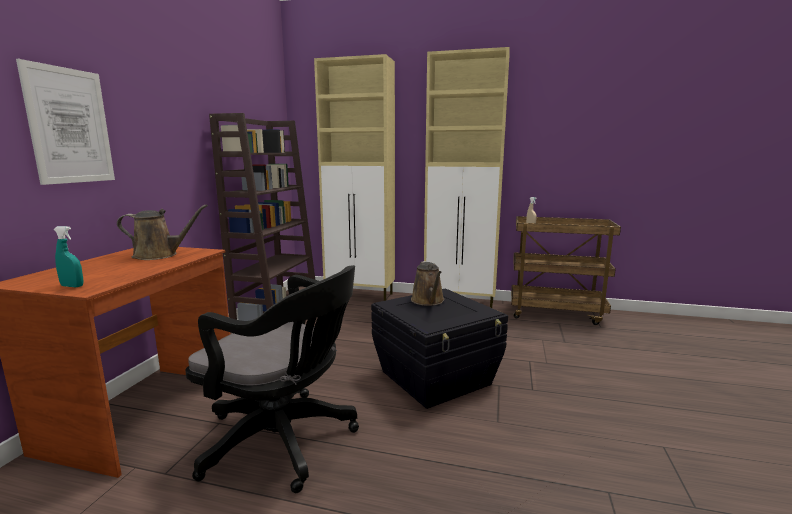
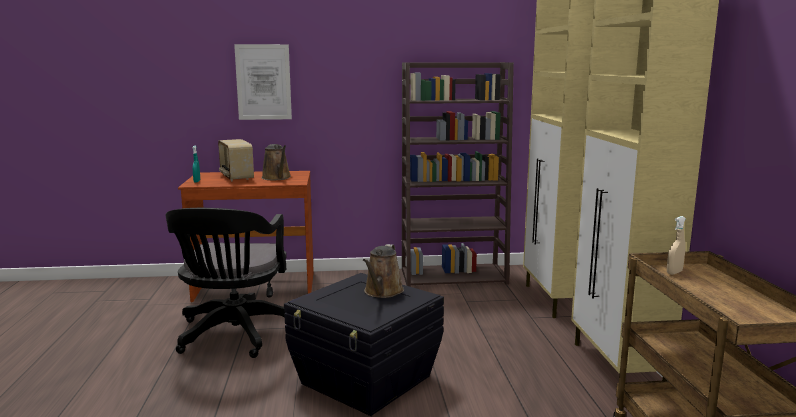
camera: 70 degrees right, 0 degrees up
(101, 269) = (236, 177): none -> radio
(428, 301) = (382, 292): brown watering can -> brown watering can turned 45 degrees counterclockwise

